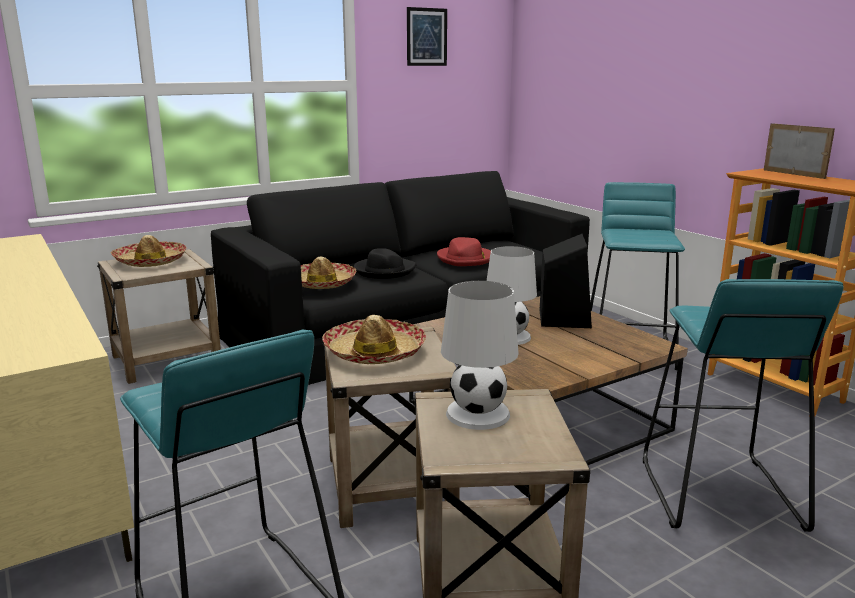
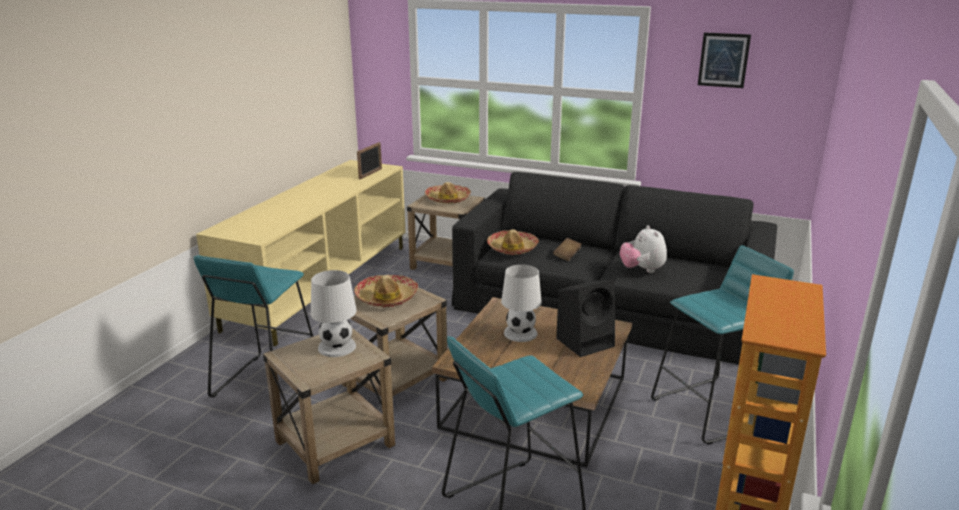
camera: 55 degrees right, 5 degrees up
(384, 270) = (567, 255): black hat -> brown book
(465, 259) = (642, 270): red hat -> plush toy
(794, 174) = (805, 301): picture frame -> picture frame (370, 174)

